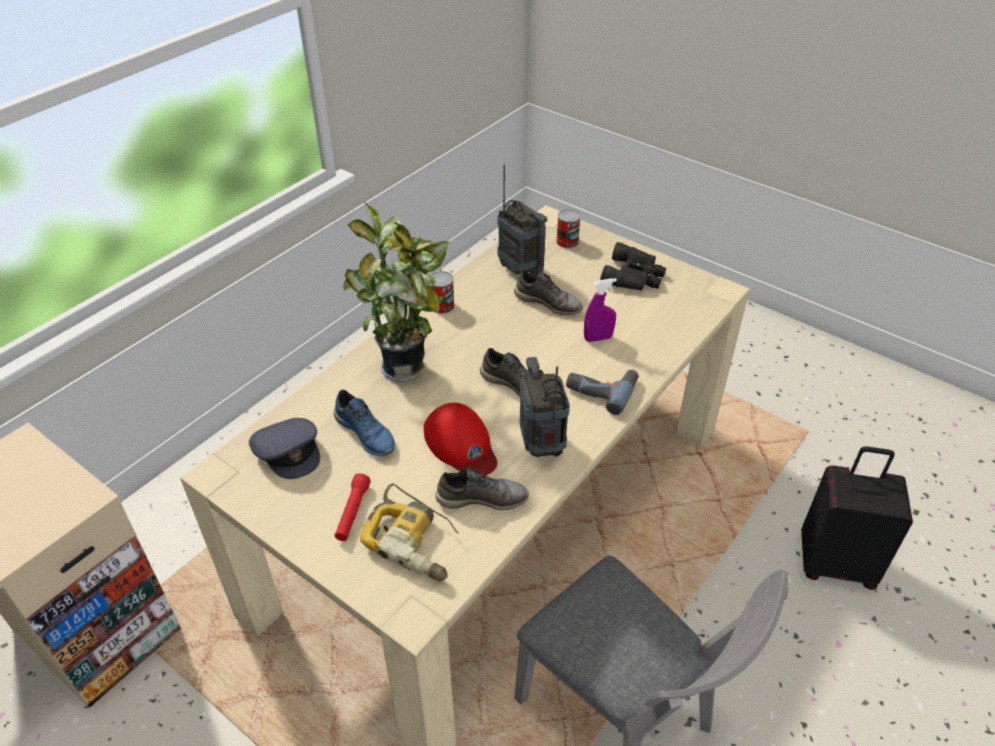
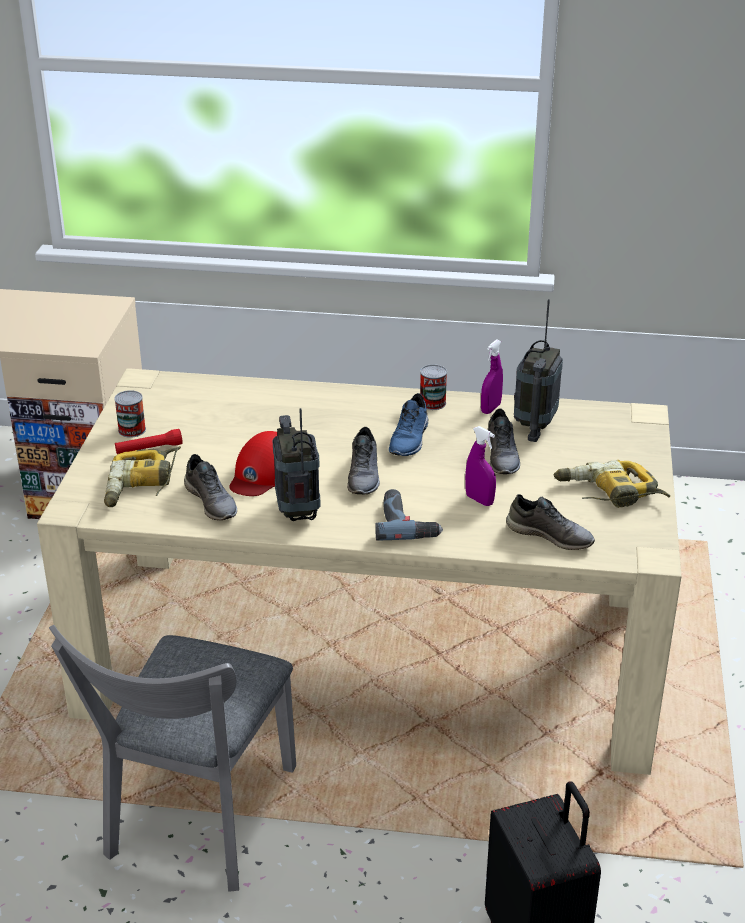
camera: 60 degrees right, 10 degrees down
(288, 451) = (187, 399): grey cap -> none
(366, 433) = (237, 424): blue shoe -> blue shoe (410, 439)
(409, 368) = (332, 416): potted plant -> none
(478, 281) = (490, 408): none -> purple spray bottle
(542, 446) = (298, 513): radio -> radio turned 60 degrees counterclockwise
(567, 241) = (617, 437): can -> can (132, 430)
(634, 276) = (609, 494): black binoculars -> power drill
(667, 323) = (550, 535): none -> grey shoe

